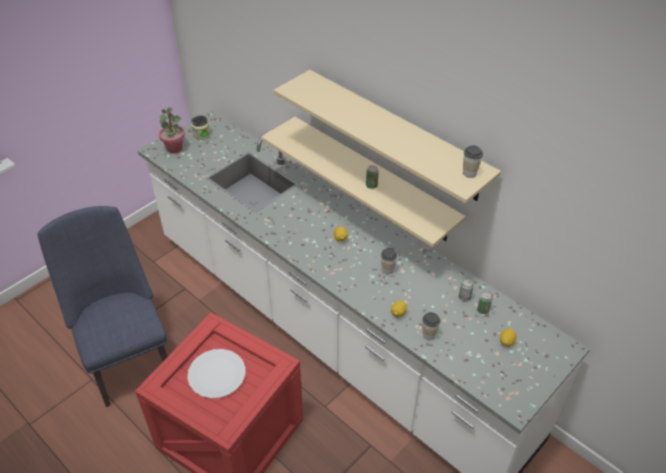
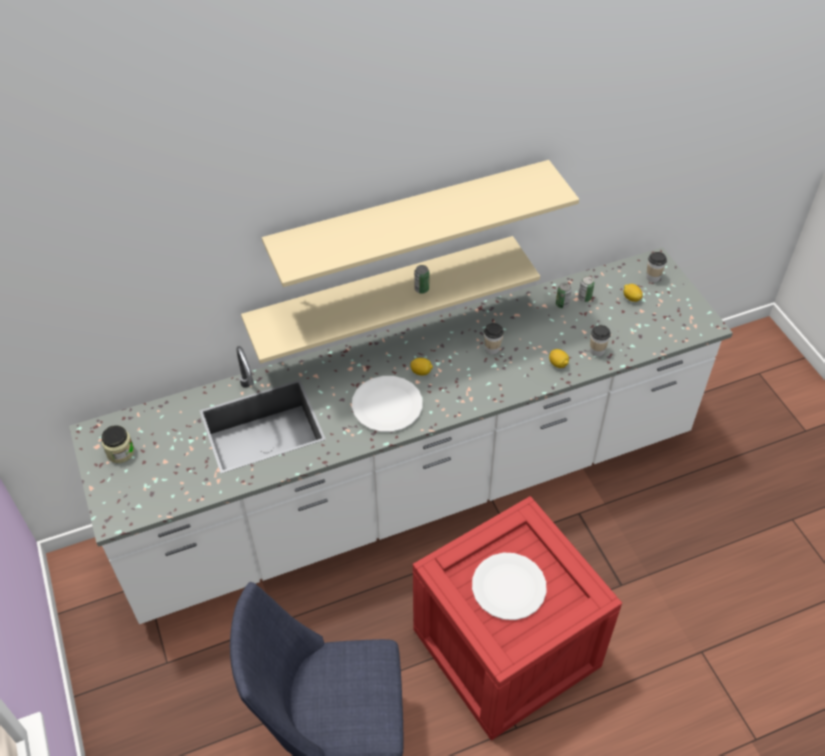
camera: 65 degrees left, 5 degrees up
(174, 148) = (128, 493): potted plant -> none
(300, 231) = (387, 405): none -> white plate
(469, 173) = (541, 181): cup -> cup (653, 277)

